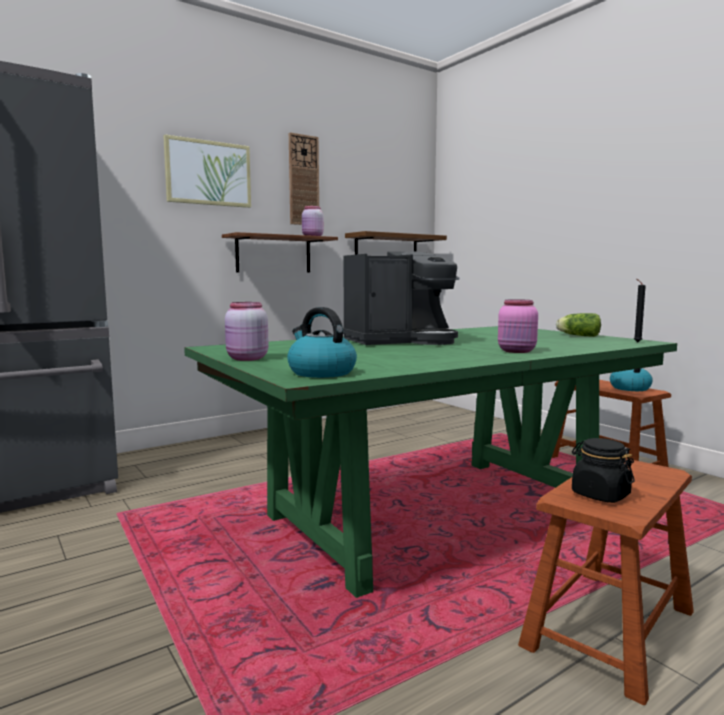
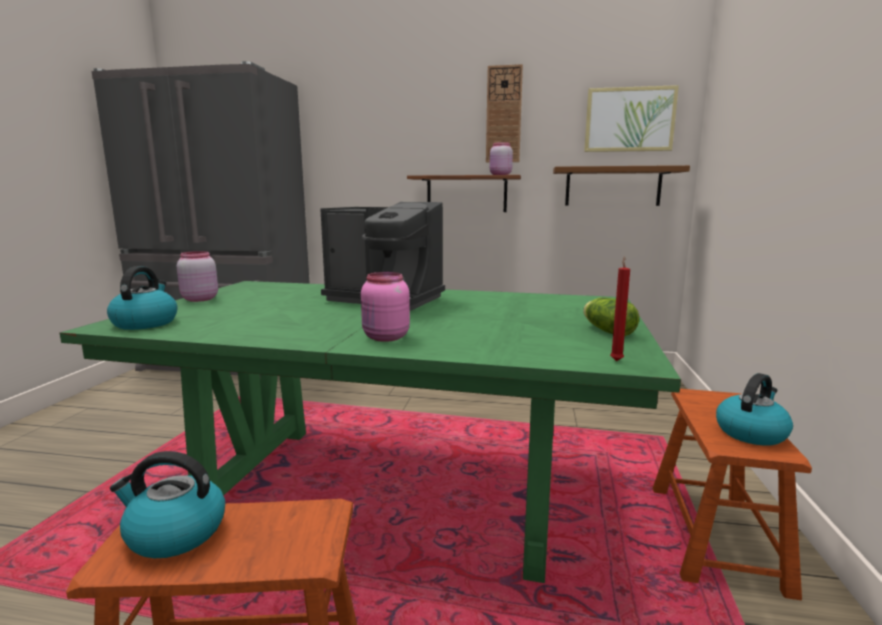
camera: 45 degrees right, 5 degrees up
(208, 173) = (404, 120): picture -> picture (629, 120)
(600, 495) = (174, 533): black jar -> kettle
(636, 342) = (616, 360): black candle -> red candle

